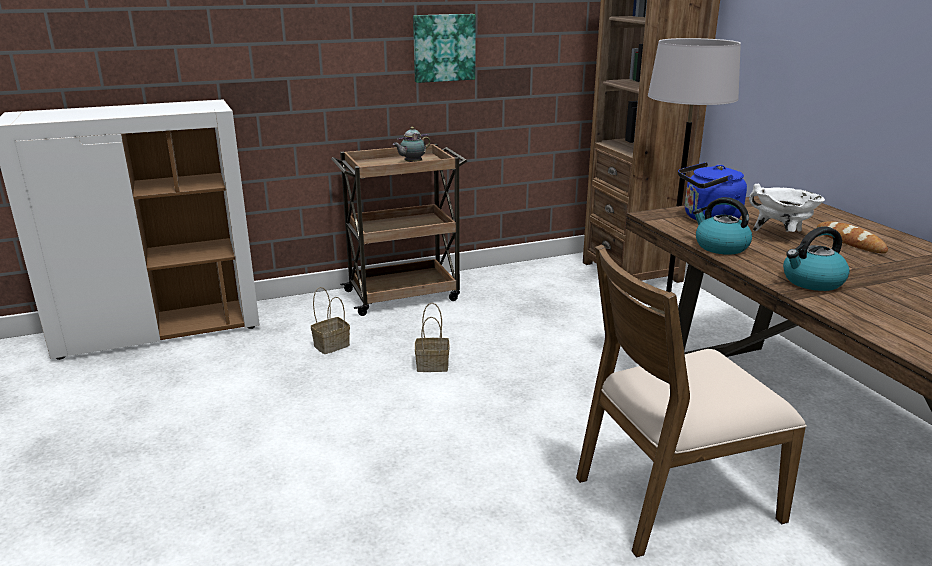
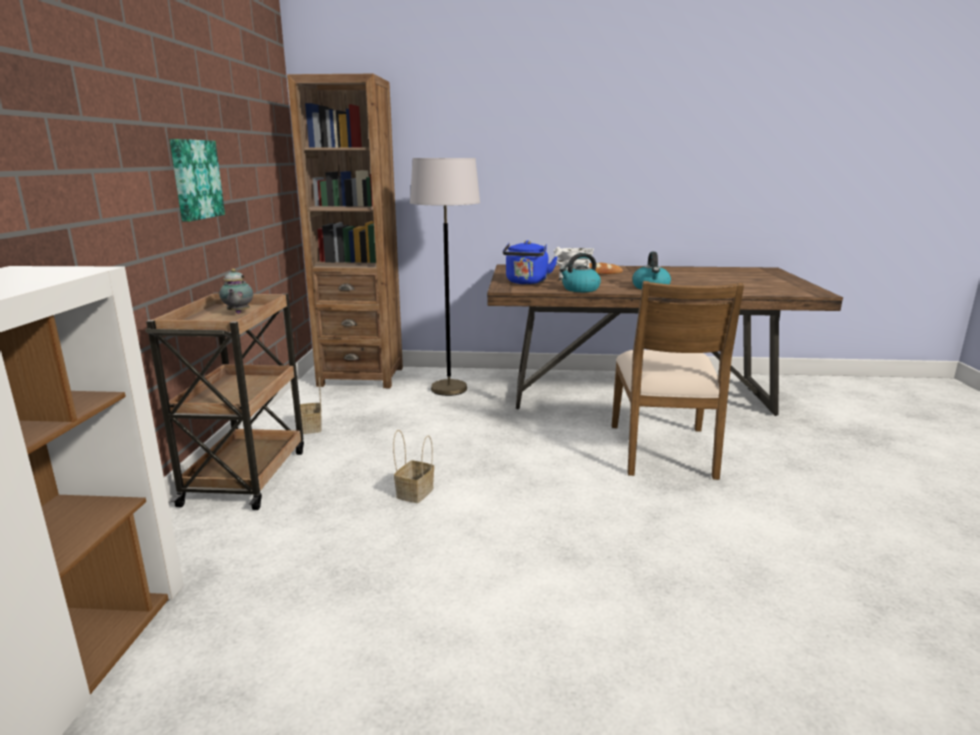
camera: 65 degrees left, 5 degrees down
(332, 345) = (302, 541): basket -> basket (309, 427)

